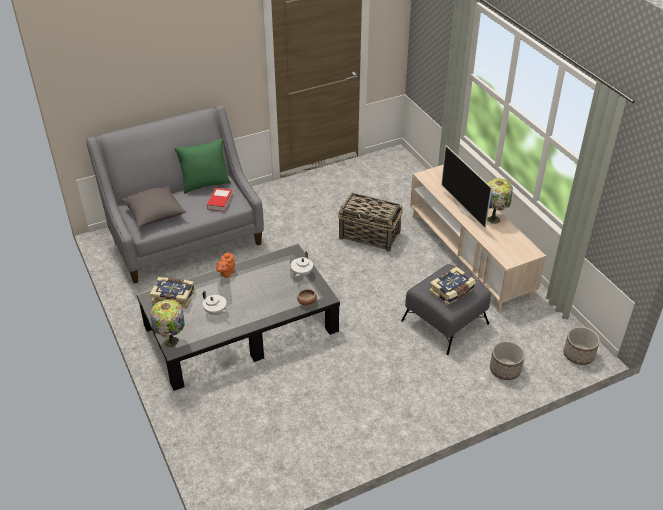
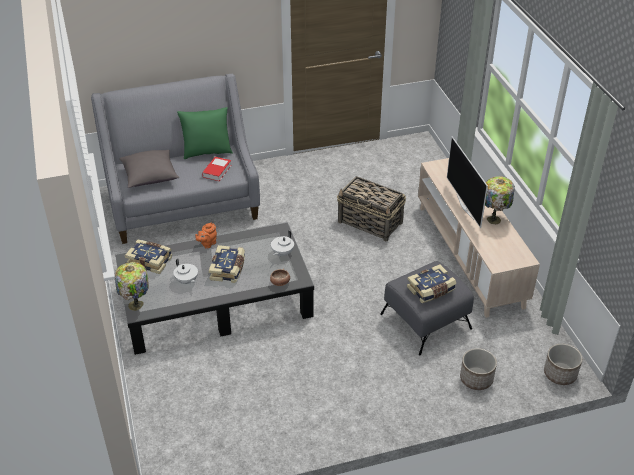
camera: 10 degrees right, 0 degrees up
(253, 296) = (228, 269): none -> book

